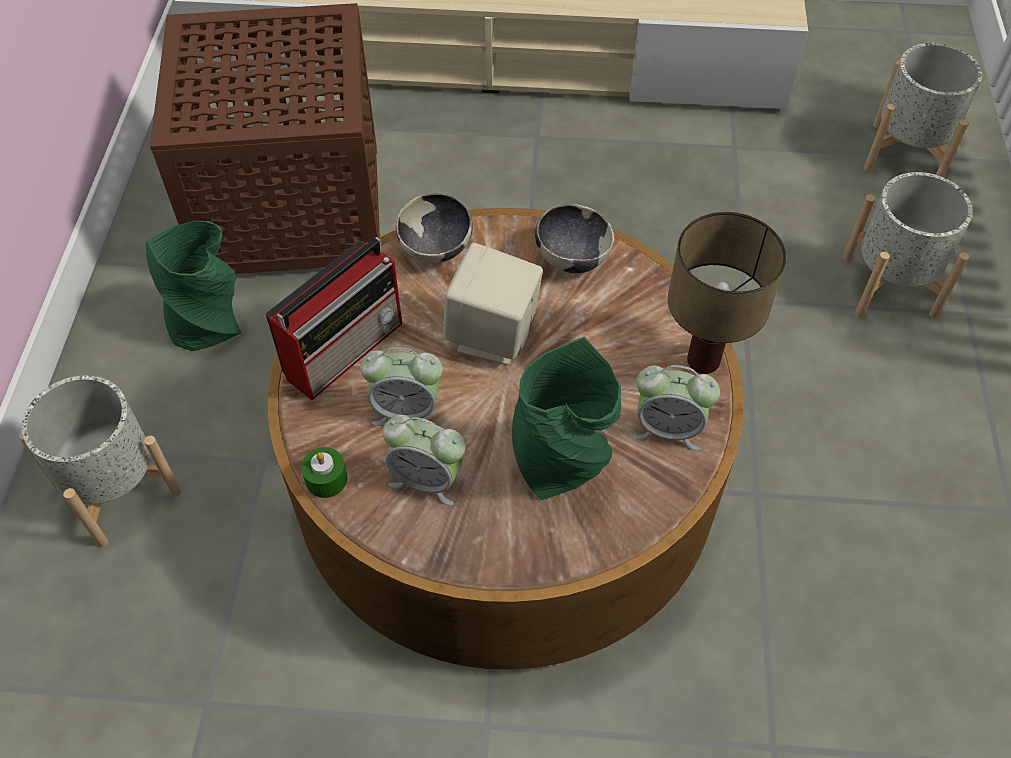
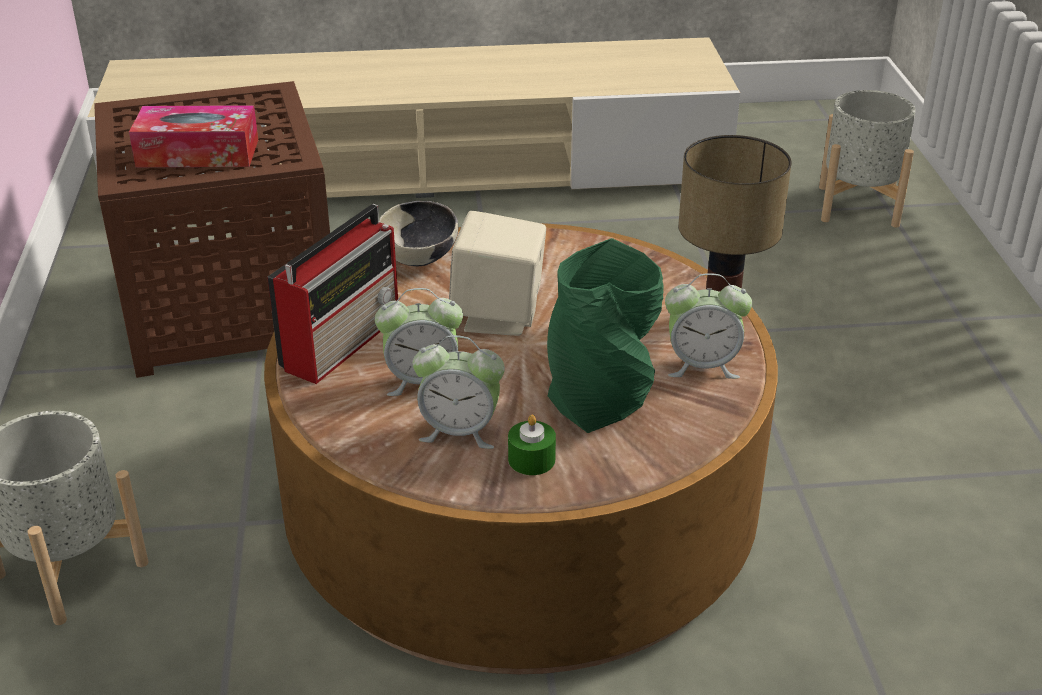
camera: 10 degrees left, 20 degrees down
(209, 322) = (154, 409): green vase -> none
(249, 98) = (198, 153): none -> tissue box
(326, 479) = (348, 443): green candle -> green candle (531, 459)
(572, 258) = (563, 252): bowl -> none
(889, 285) = (876, 305): grey planter -> none

